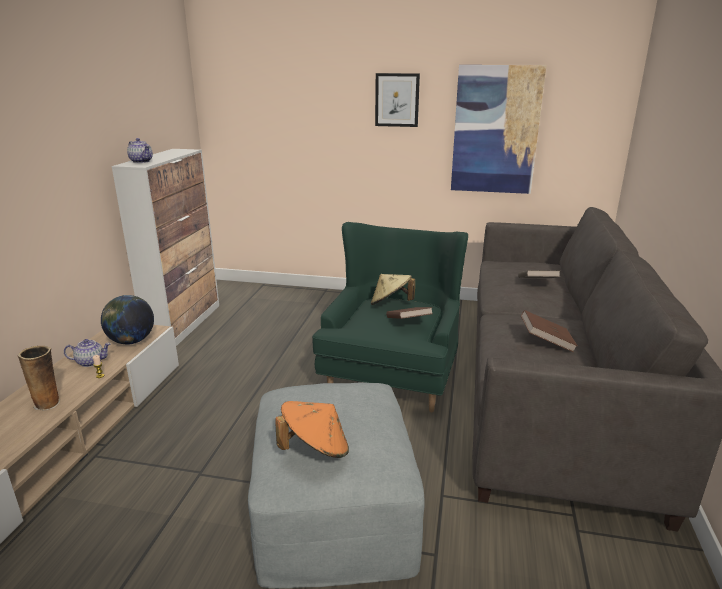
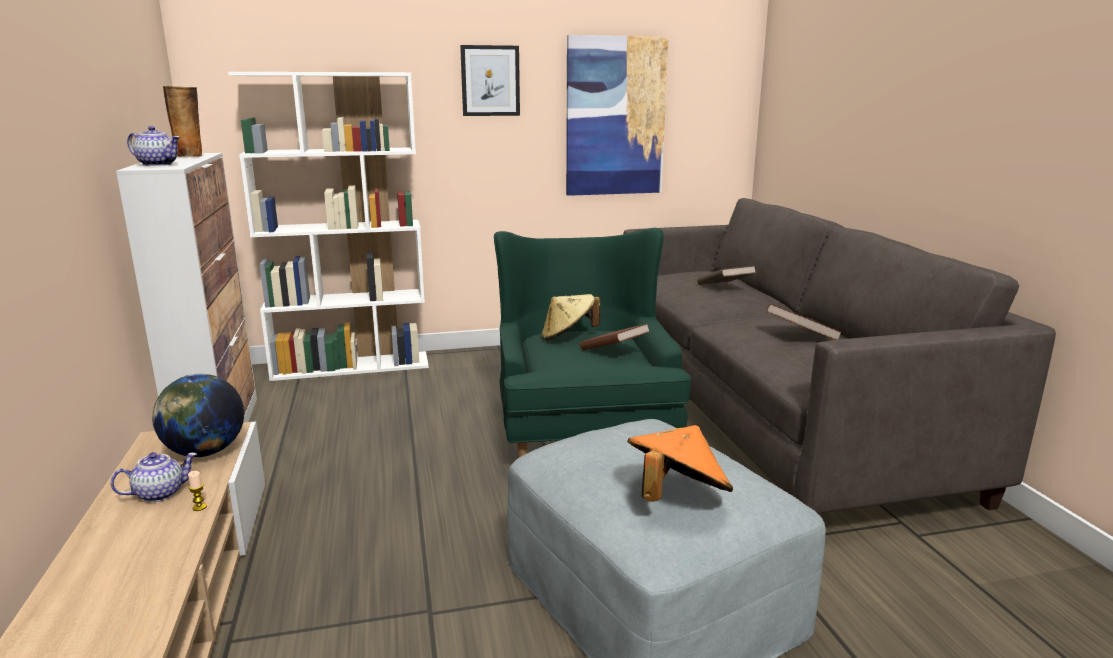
camera: 25 degrees left, 5 degrees down
(48, 403) = (142, 565): vase -> vase (190, 156)
(289, 293) = (352, 366): none -> white bookcase

